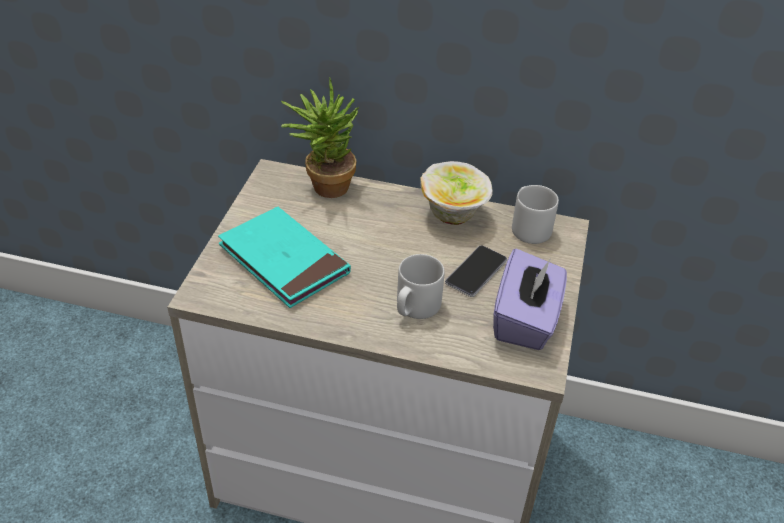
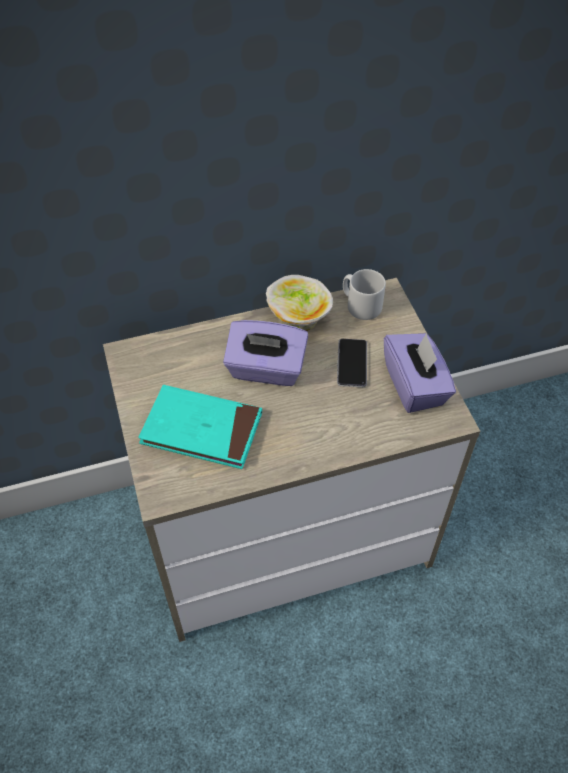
camera: 30 degrees left, 10 degrees up
(324, 185) = (177, 344): potted plant -> none
(386, 240) = (266, 369): none -> purple tissue box
(415, 307) = (332, 417): grey mug -> none

